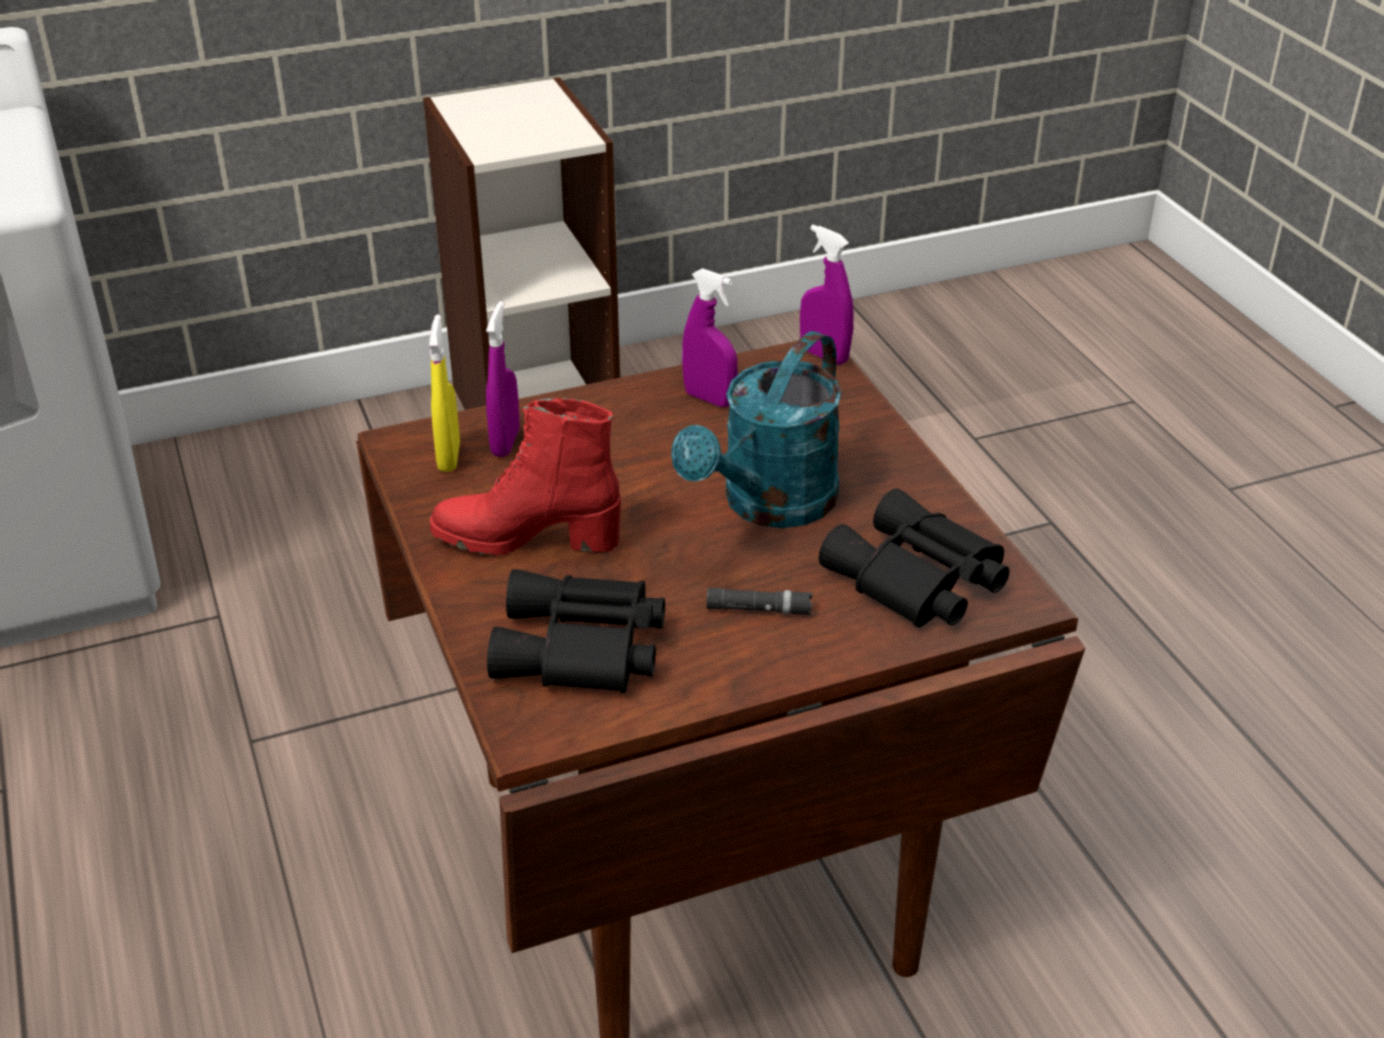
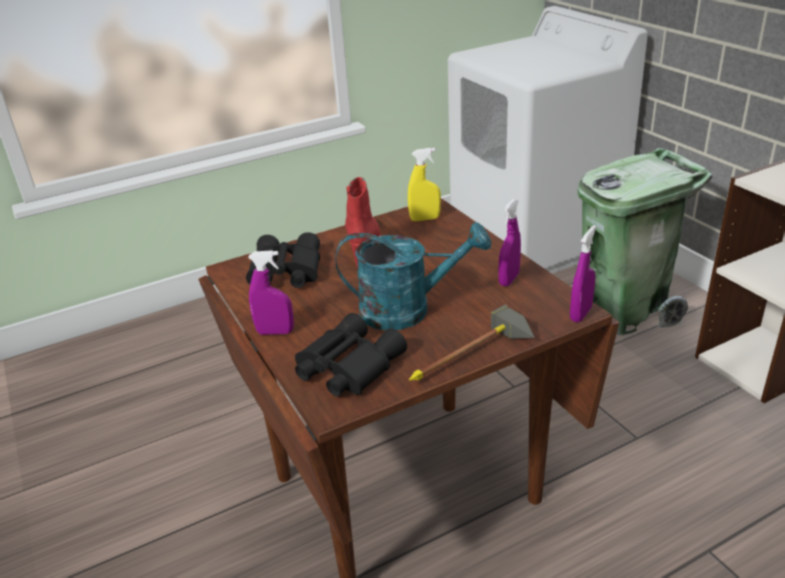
camera: 85 degrees right, 5 degrees down
(333, 503) = (625, 311): none -> green trash can
(505, 442) = (442, 230): purple spray bottle -> purple spray bottle (275, 332)
(759, 609) = (316, 316): black flashlight -> none
(769, 506) = (408, 310): turquoise watering can -> turquoise watering can turned 150 degrees clockwise
(918, 461) = (470, 360): none -> hammer

